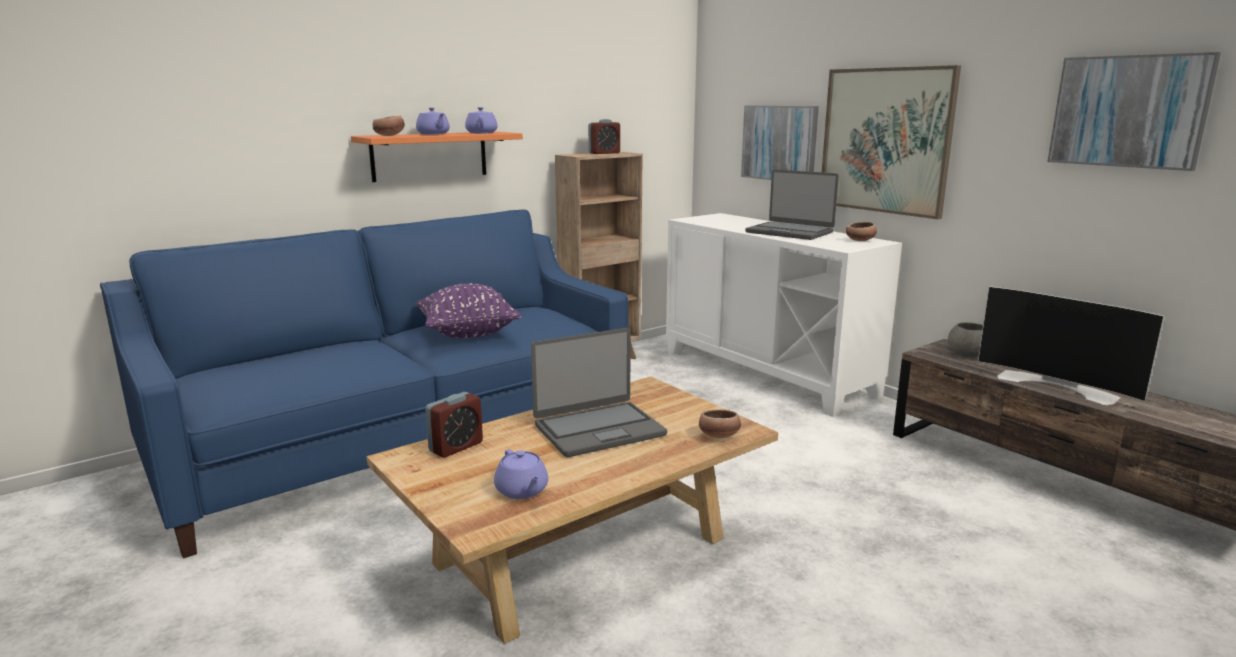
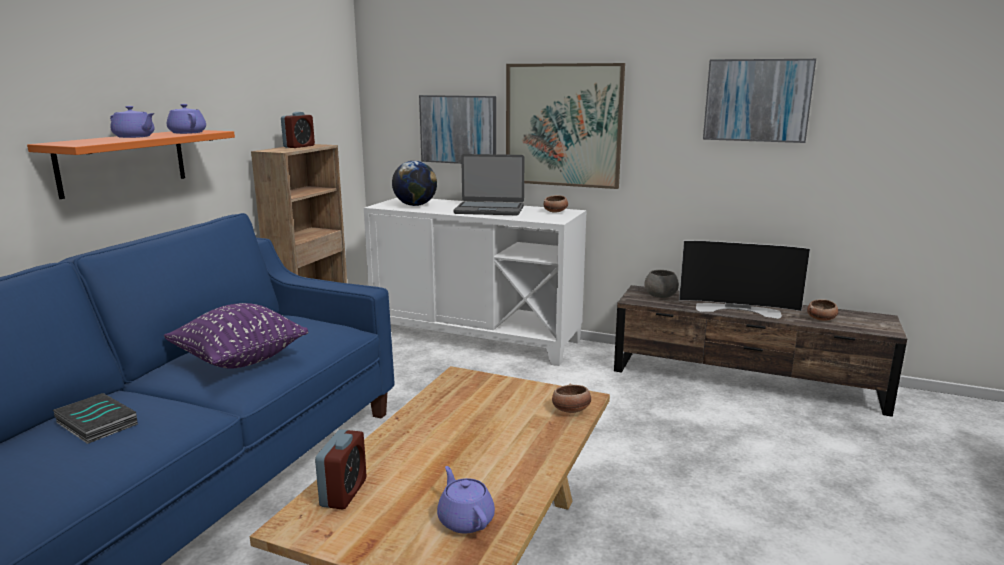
camera: 30 degrees left, 0 degrees up
(331, 355) = (94, 423): none -> book
(390, 136) = (88, 142): bowl -> bowl (821, 319)
(522, 491) = (465, 519): purple teapot -> purple teapot turned 150 degrees counterclockwise
(598, 430) = (464, 432): laptop -> none
(720, 221) = (415, 205): none -> globe

